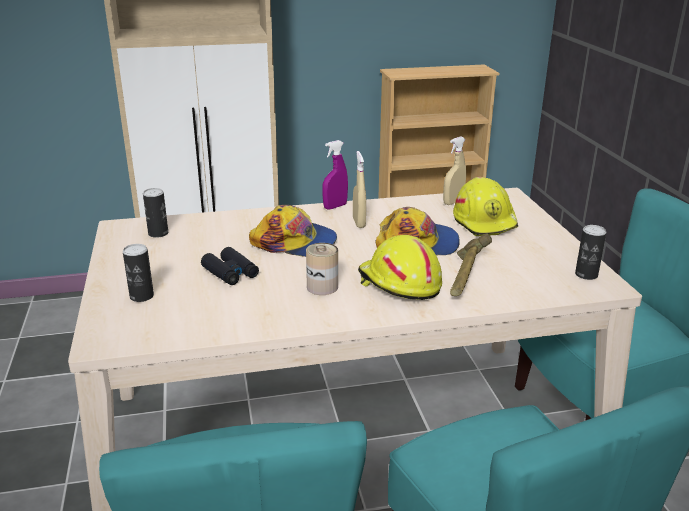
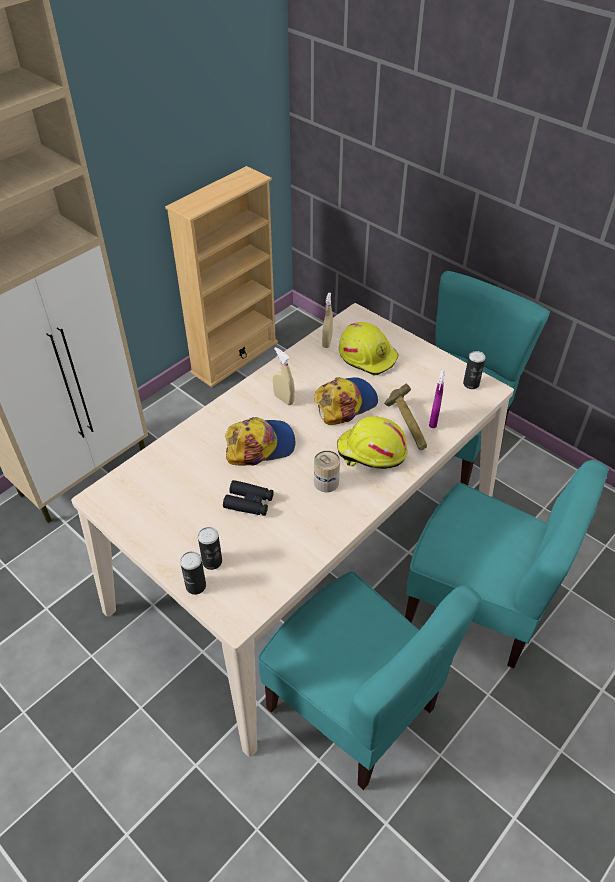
camera: 35 degrees left, 20 degrees up
(158, 233) = (142, 489): can -> can (196, 586)
(335, 206) = (247, 388): purple spray bottle -> purple spray bottle (433, 421)

